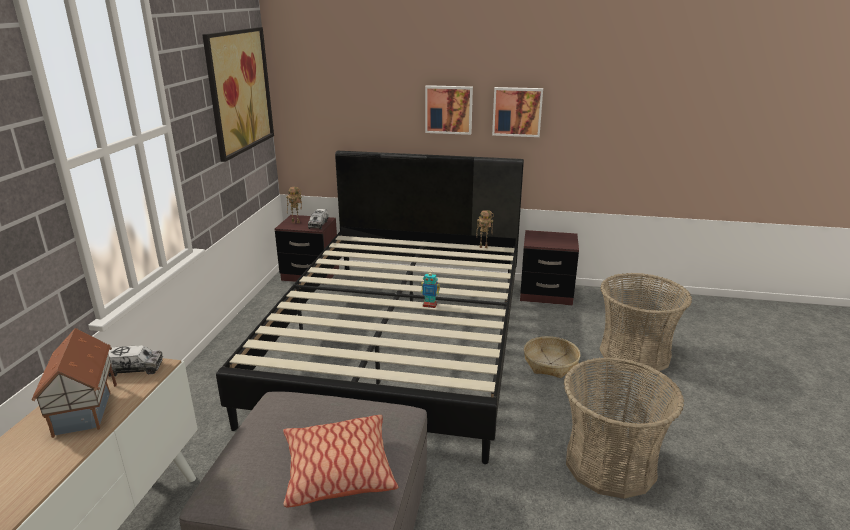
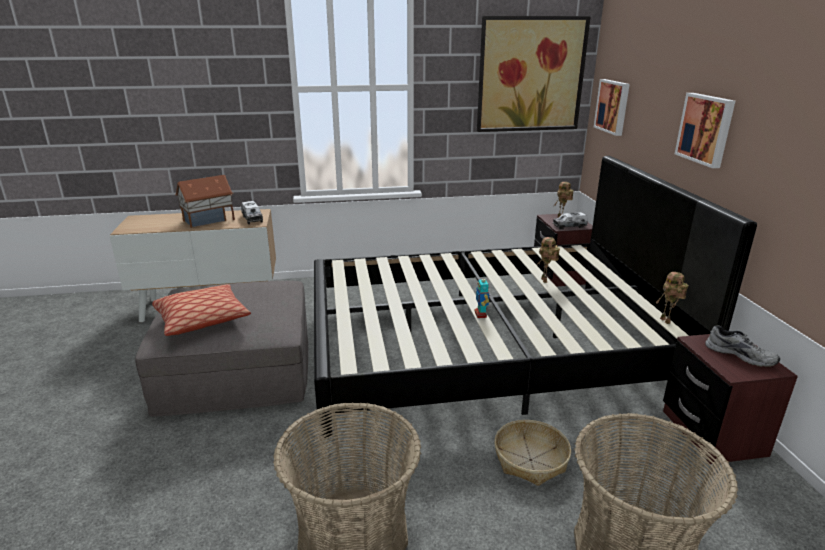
camera: 70 degrees right, 0 degrees up
(392, 266) = (545, 281): none -> toy robot
(517, 111) = (775, 148): picture -> picture (613, 106)
(552, 238) = (740, 355): none -> grey shoe

